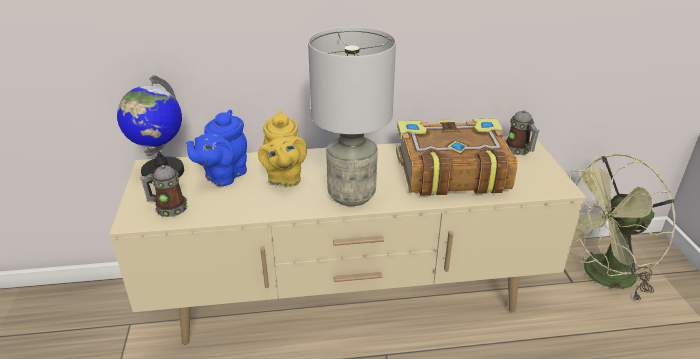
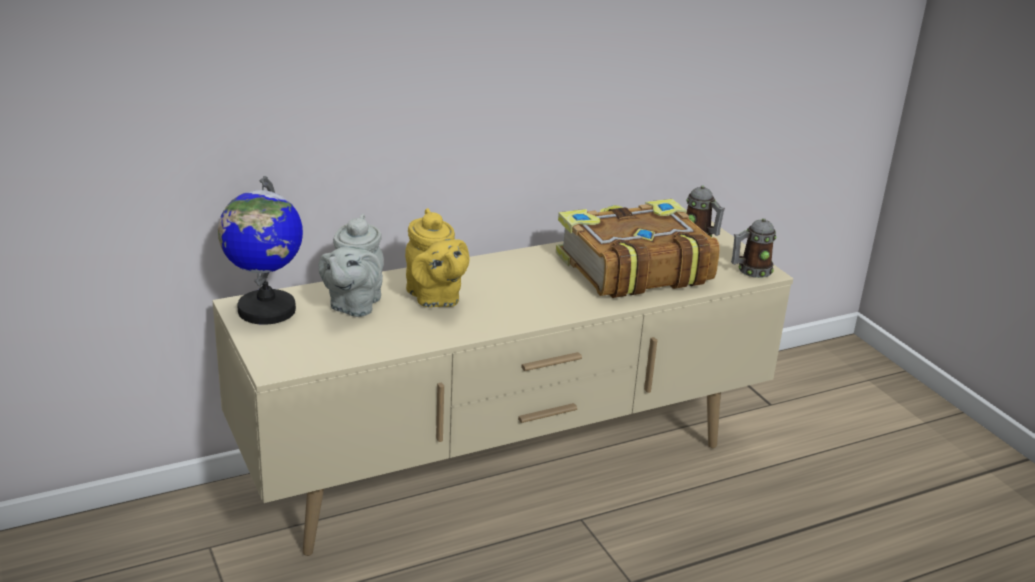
camera: 20 degrees left, 5 degrees down
(168, 208) = (310, 349): mug -> mug (750, 271)
(223, 176) = (353, 305): blue teapot -> grey teapot
(351, 195) = (531, 308): grey table lamp -> none
(601, 277) = (802, 394): green fan -> none

